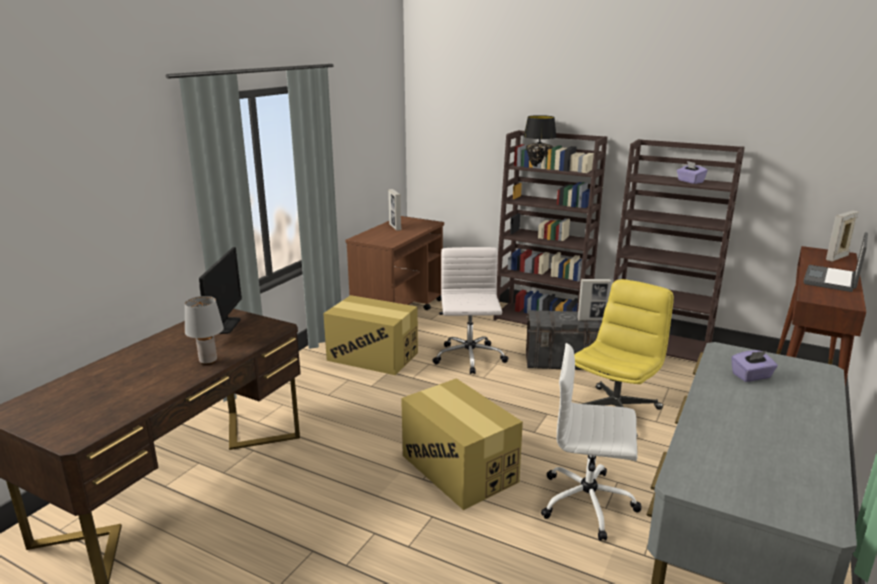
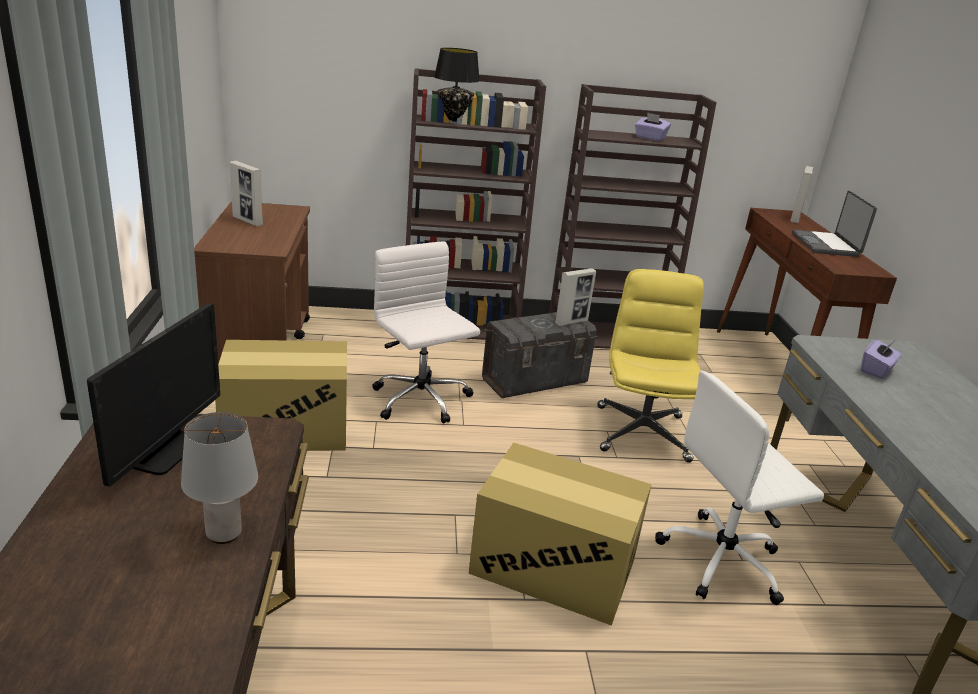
camera: 35 degrees left, 5 degrees up
(223, 325) = (164, 451): monitor -> monitor turned 45 degrees clockwise

